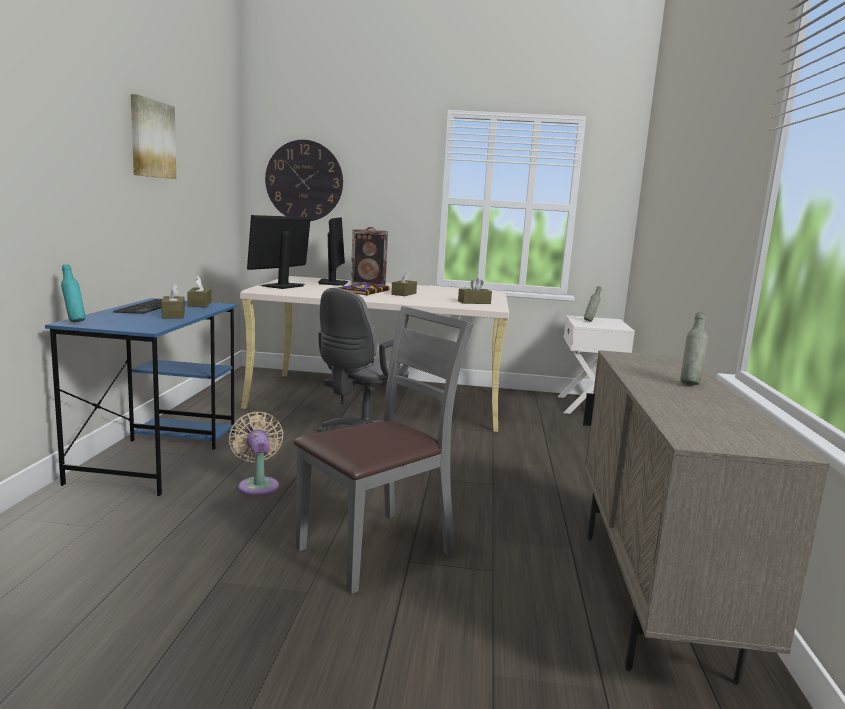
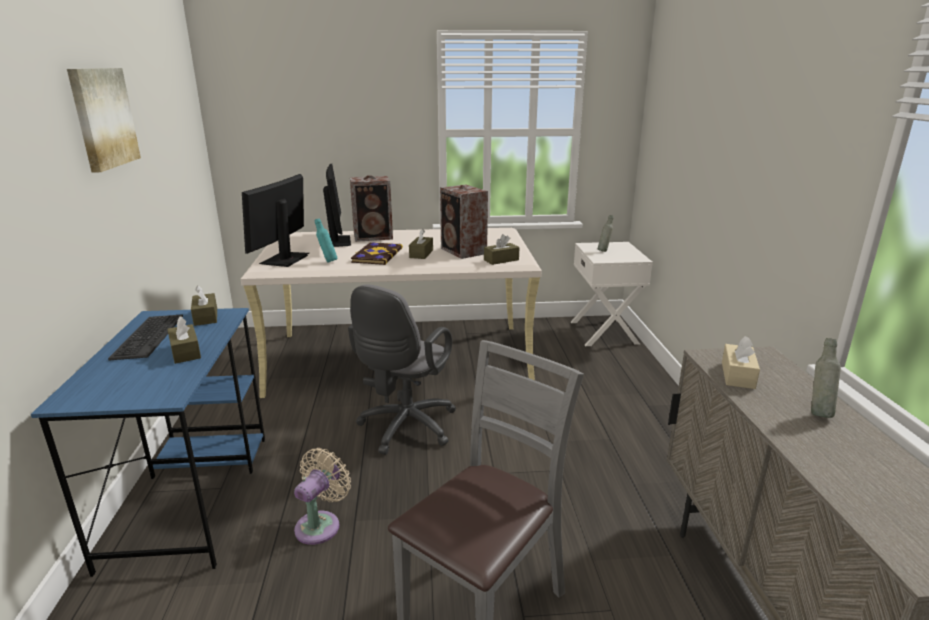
camera: 10 degrees left, 10 degrees up
(74, 321) = (66, 397): turquoise bottle -> turquoise bottle (327, 261)
(258, 485) = (321, 524): beige fan -> beige fan turned 60 degrees clockwise
(304, 181) = (280, 122): wall clock -> none
(443, 296) = (463, 251): none -> speaker
(634, 363) = (737, 375): none -> beige tissue box

